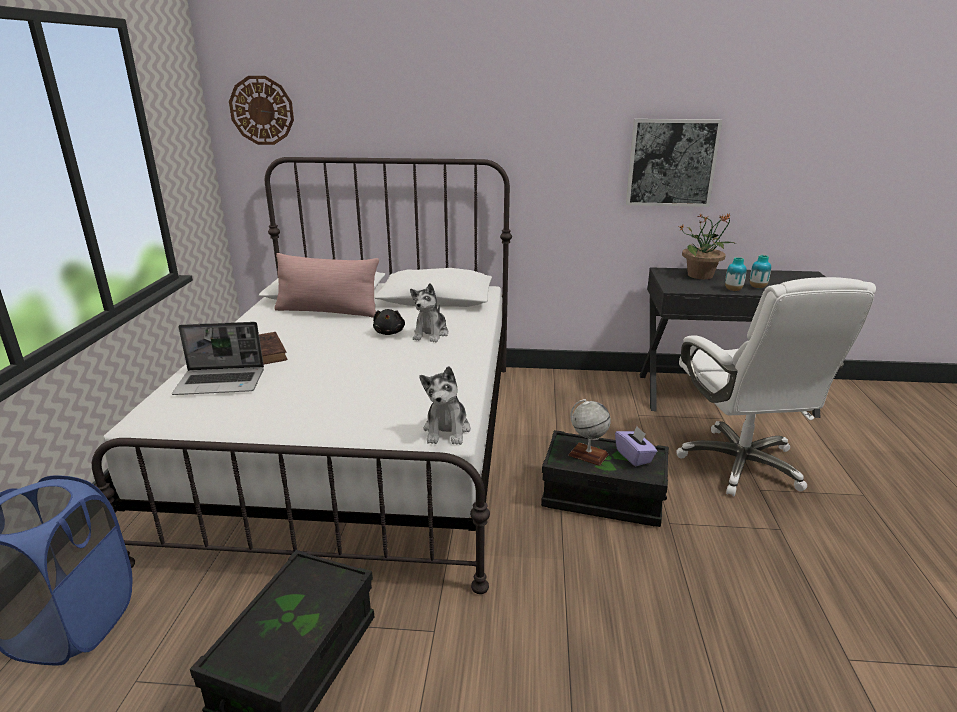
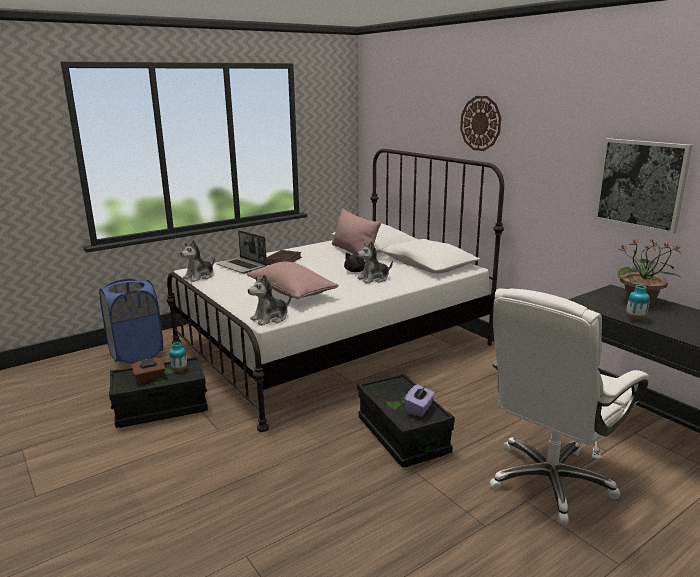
camera: 50 degrees right, 5 degrees down
(189, 424) = (199, 277): none -> plush toy
(262, 110) = (380, 117): wall clock -> wall clock (480, 123)
(288, 629) = (150, 378): none -> brown tissue box
(386, 388) = (292, 293): none -> pink pillow
(588, 455) = (396, 394): globe -> none
(757, 287) = (669, 325): vase -> vase (179, 370)

